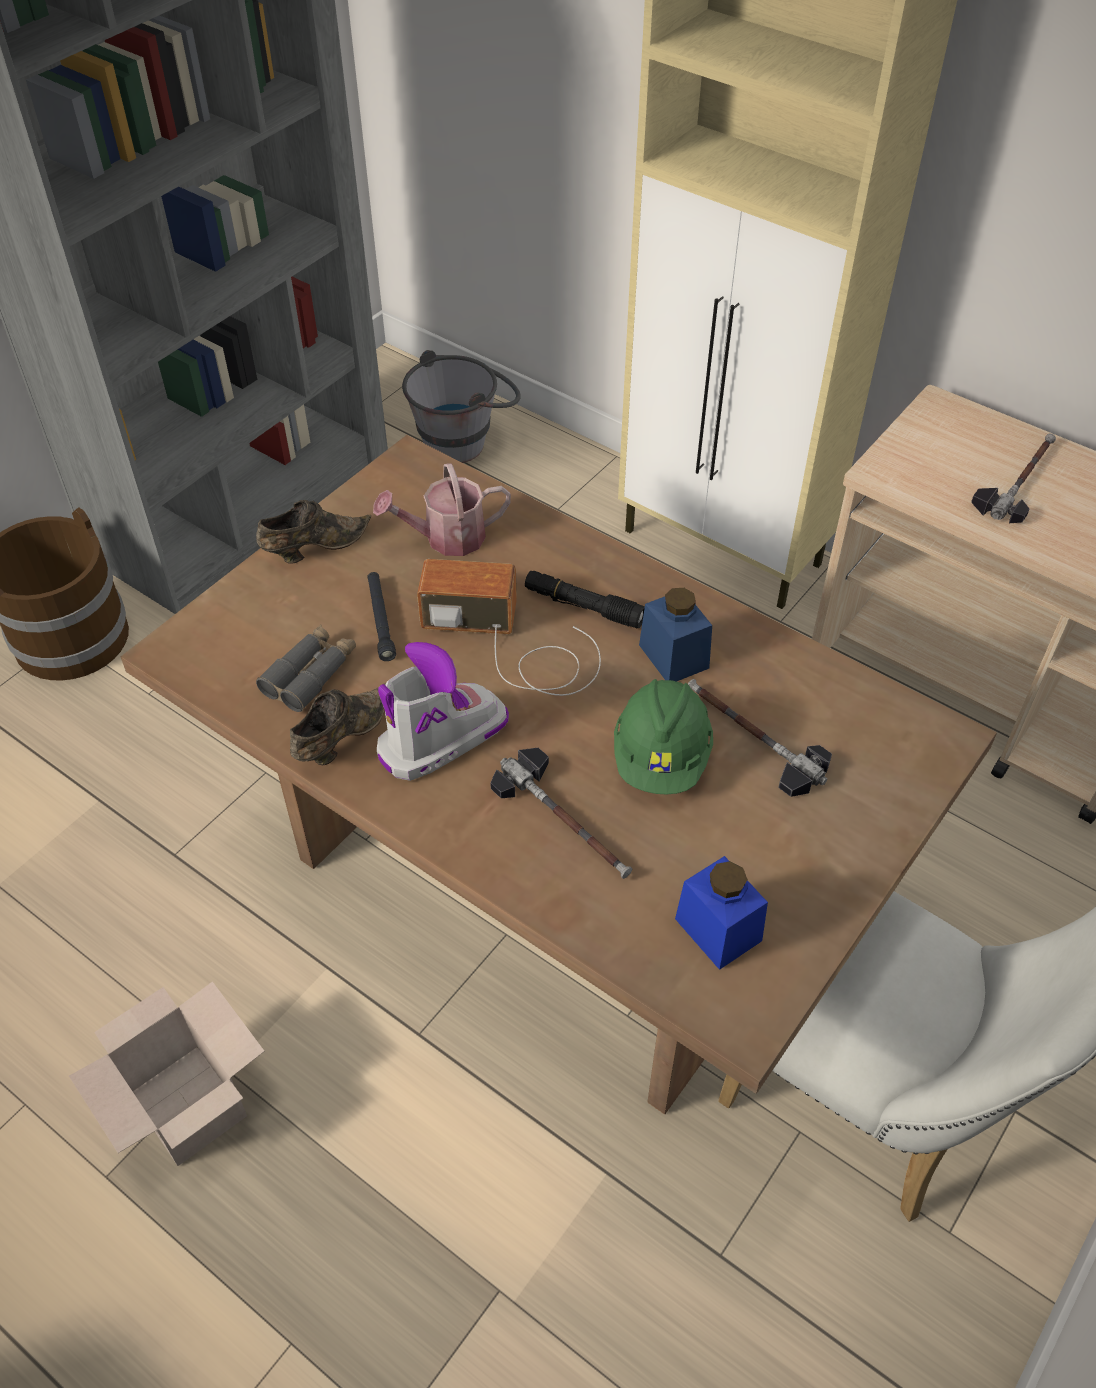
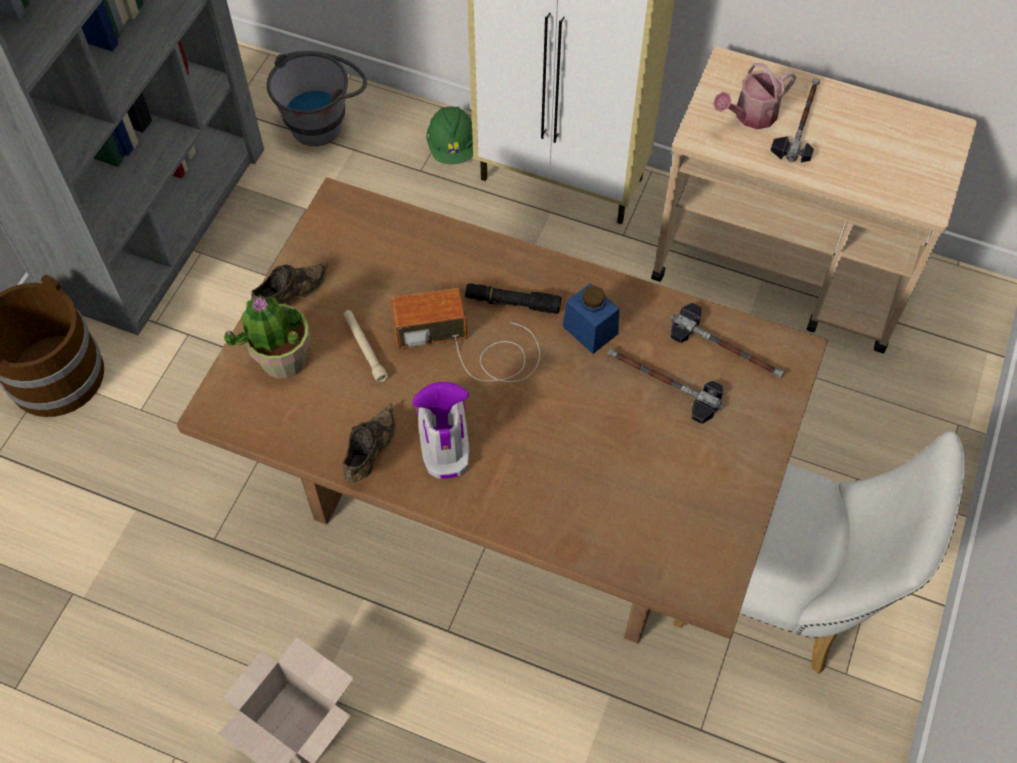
camera: 15 degrees left, 10 degrees up
(276, 611) = (282, 359): none -> potted plant
(310, 674) = (328, 405): grey binoculars -> none
(380, 620) = (365, 348): black flashlight -> beige flashlight
(441, 739) = (443, 436): boot -> boot turned 45 degrees counterclockwise
(446, 538) = (390, 266): watering can -> watering can (750, 116)
(565, 820) = (552, 478): hammer -> hammer (726, 348)
(661, 757) = (604, 413): green hard hat -> green hard hat (452, 147)
(718, 930) = (678, 534): blue jar -> none

